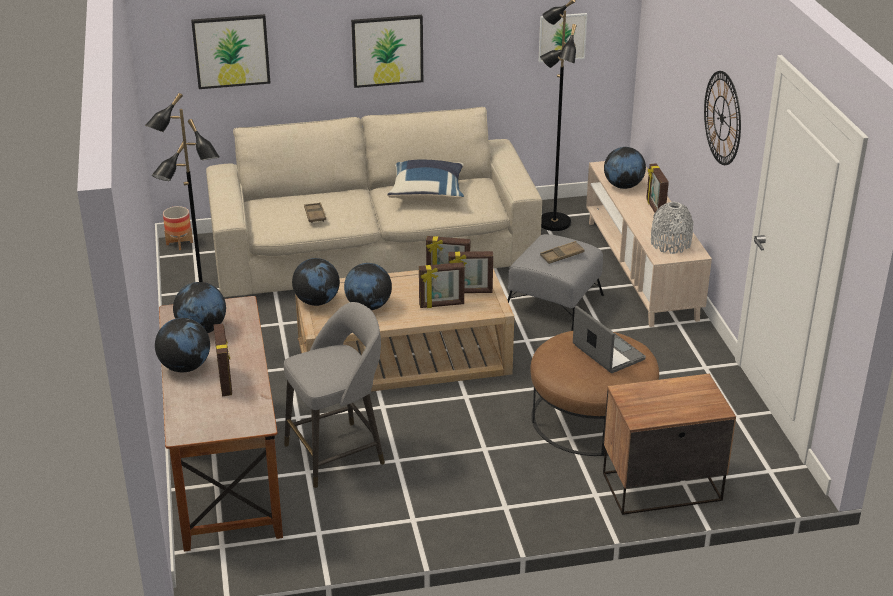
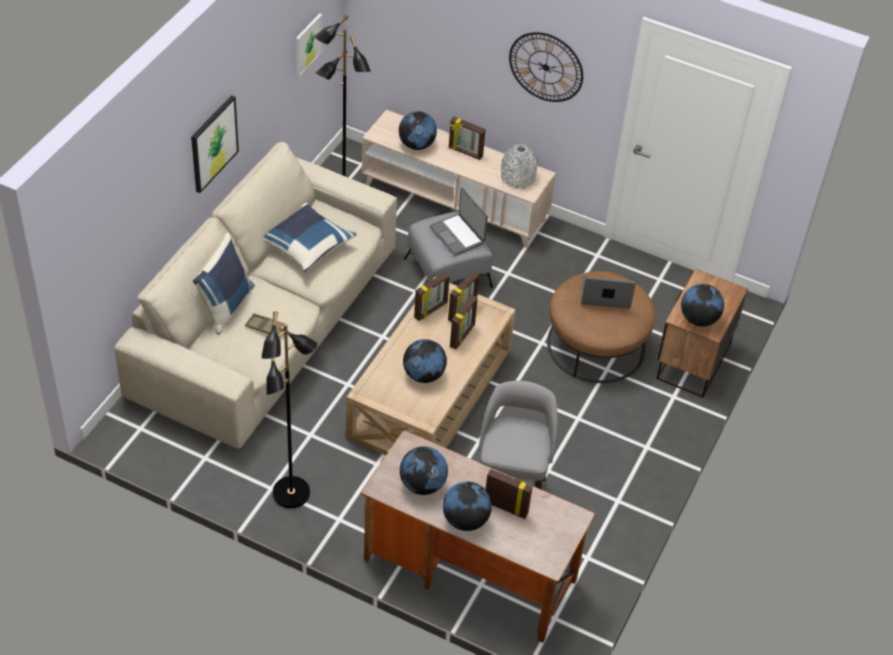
camera: 55 degrees left, 15 degrees up
(179, 243) = (112, 429): planter -> none
(231, 51) = (120, 231): picture -> none
(315, 192) = (225, 306): none -> blue pillow
(317, 301) = (388, 399): globe -> globe (698, 319)
(562, 255) = (458, 235): brown tray -> laptop

